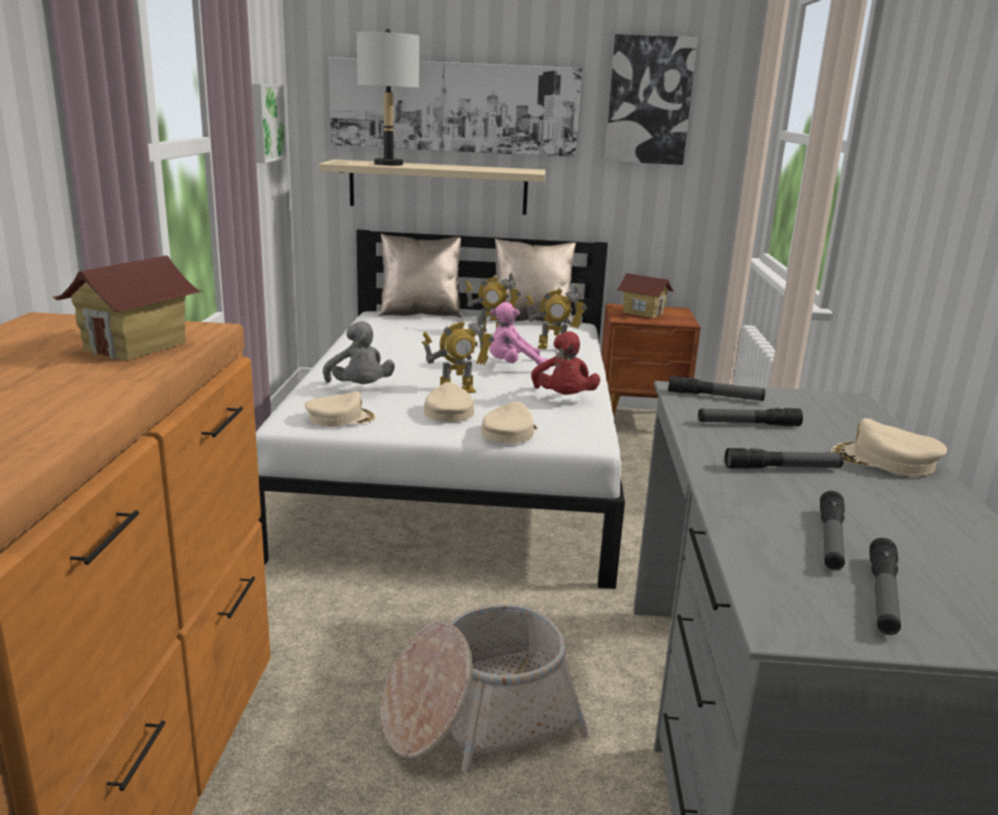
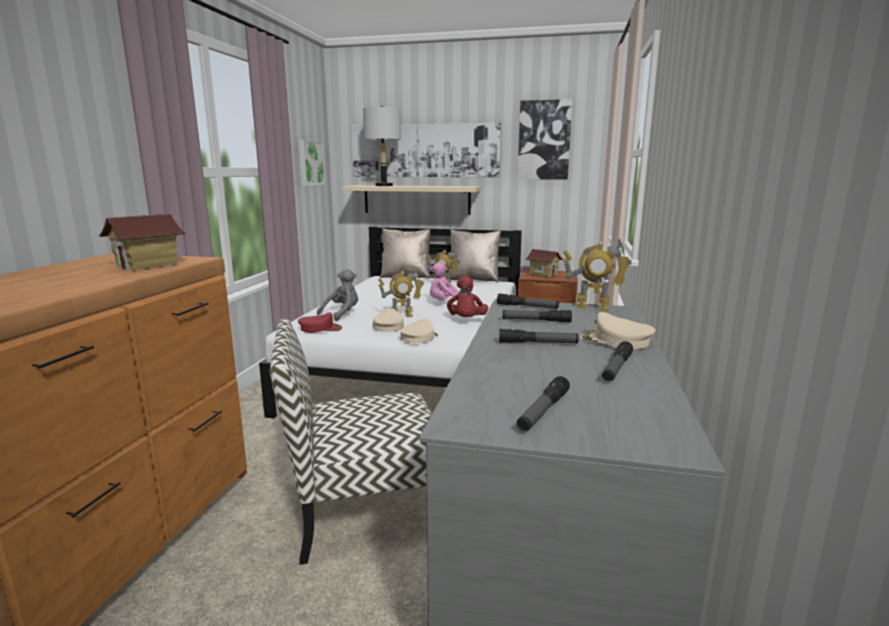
camera: 10 degrees right, 5 degrees down
(340, 418) = (320, 328): beige cap -> red cap
(360, 389) = (342, 314): grey plush toy -> grey plush toy turned 120 degrees counterclockwise
(478, 716) = (363, 512): basket -> chair
(553, 348) = (477, 294): toy robot -> toy robot (592, 307)
(830, 540) = (535, 380): flashlight -> flashlight (616, 368)

